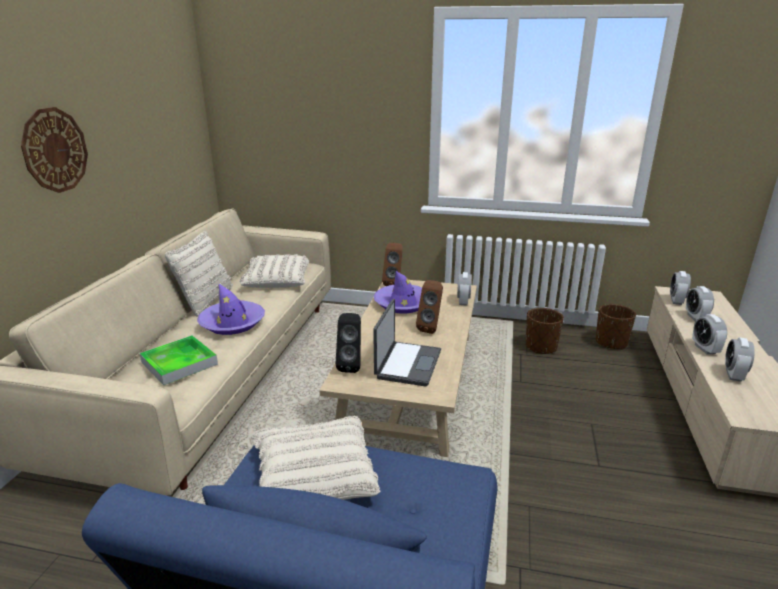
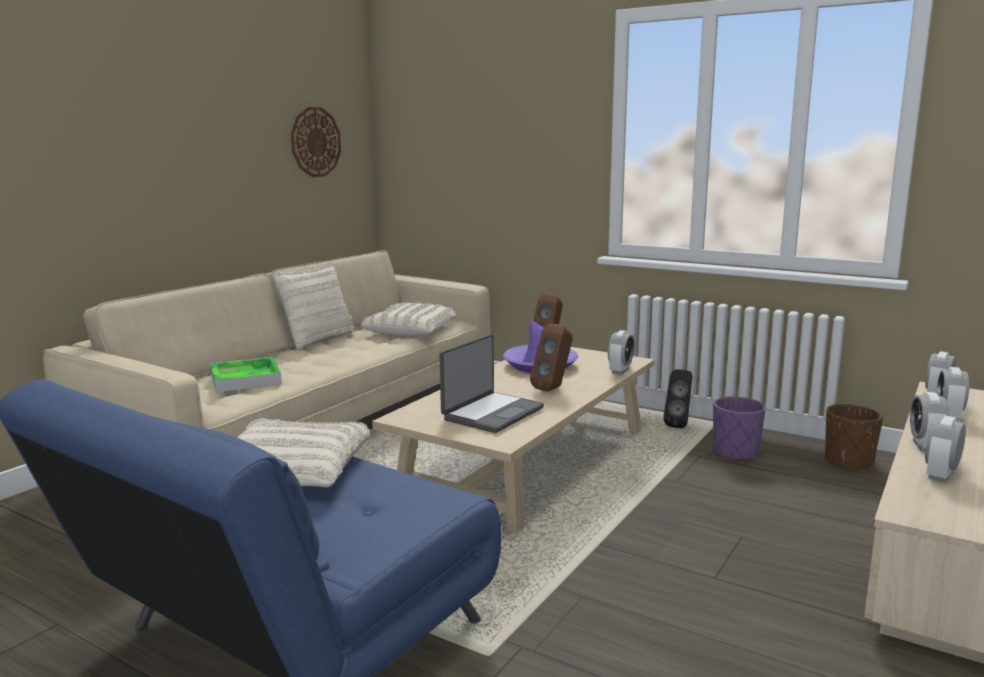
camera: 20 degrees right, 10 degrees down
(55, 150) = (176, 151): wall clock -> wall clock (315, 142)
(232, 323) = (327, 357): purple hat -> none
(351, 365) = (426, 407): black speaker -> black speaker (679, 424)
(540, 347) = (735, 453): brown planter -> purple planter

